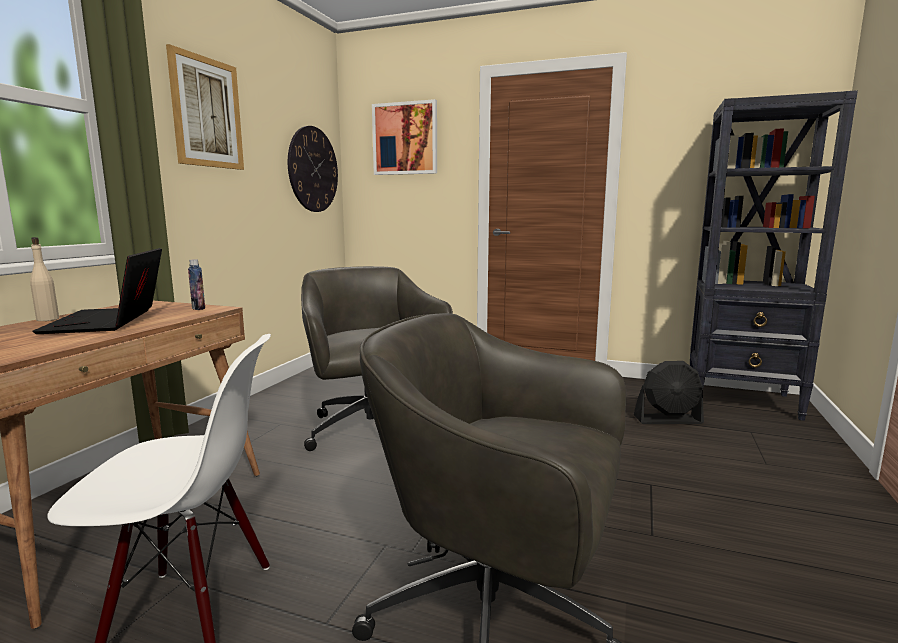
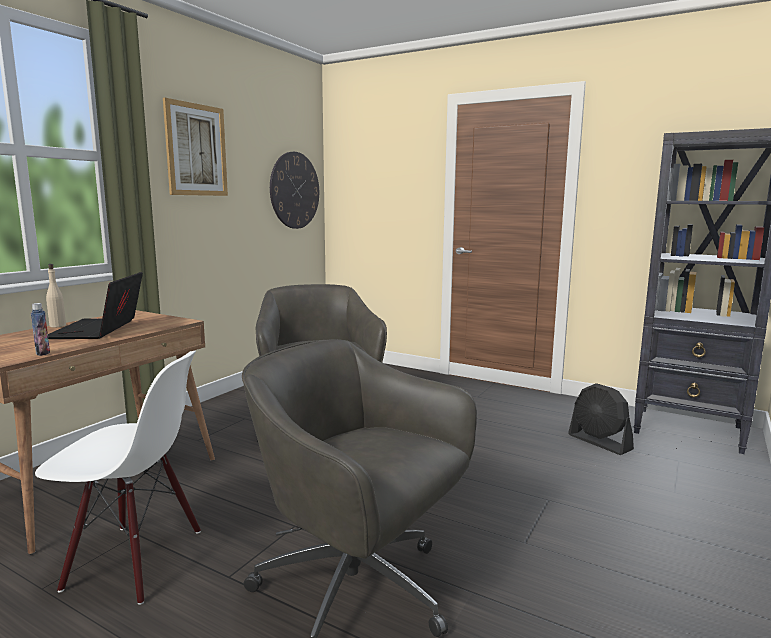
camera: 10 degrees right, 0 degrees up
(198, 308) = (169, 320): bottle -> bottle (43, 353)
(405, 139) = (380, 161): picture -> none
(668, 420) = (599, 442): black fan -> black fan turned 45 degrees clockwise

